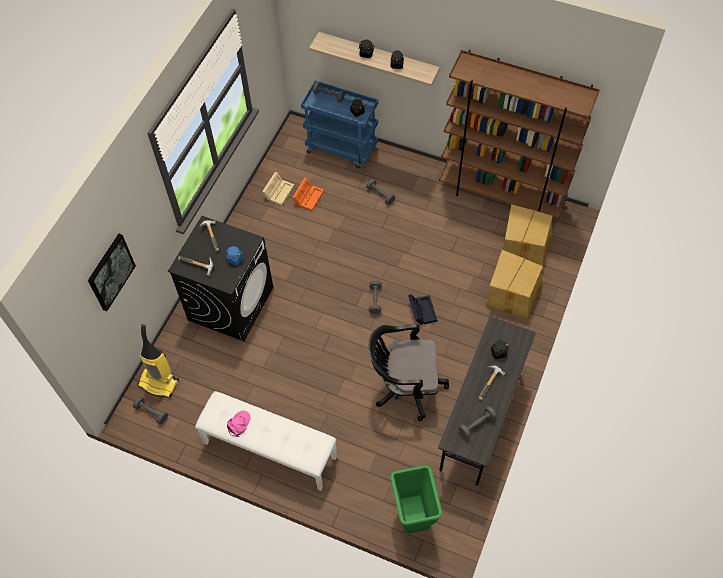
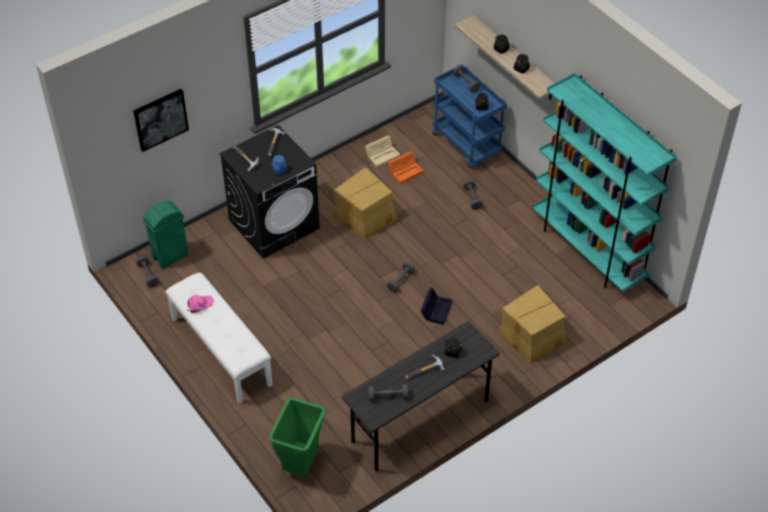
camera: 30 degrees right, 10 degrees down
(159, 383) = (171, 256): vacuum cleaner -> green trash can
(404, 386) = (373, 361): black office chair -> none
(501, 195) = (588, 251): brown bookcase -> turquoise bookcase
(524, 246) = (576, 303): cardboard box -> cardboard box (365, 215)

